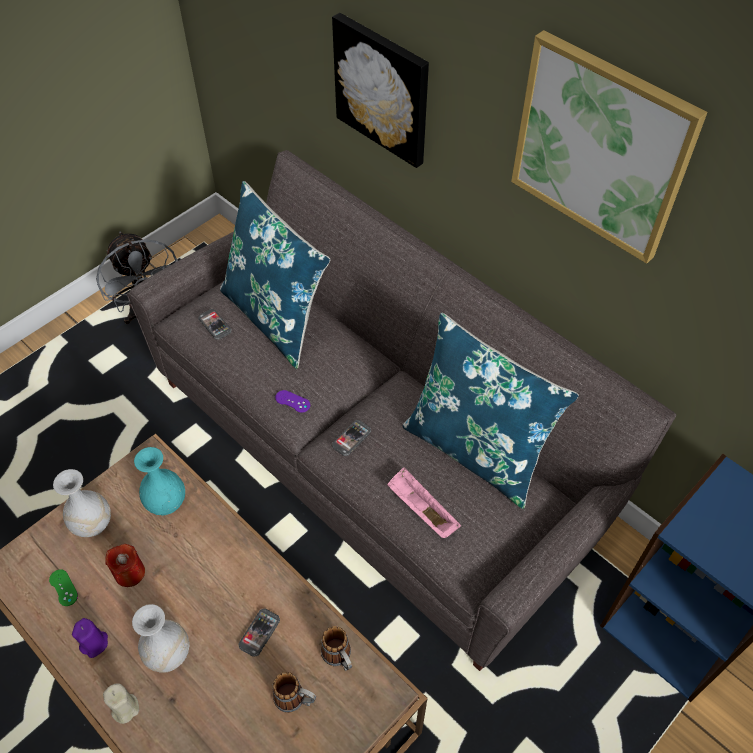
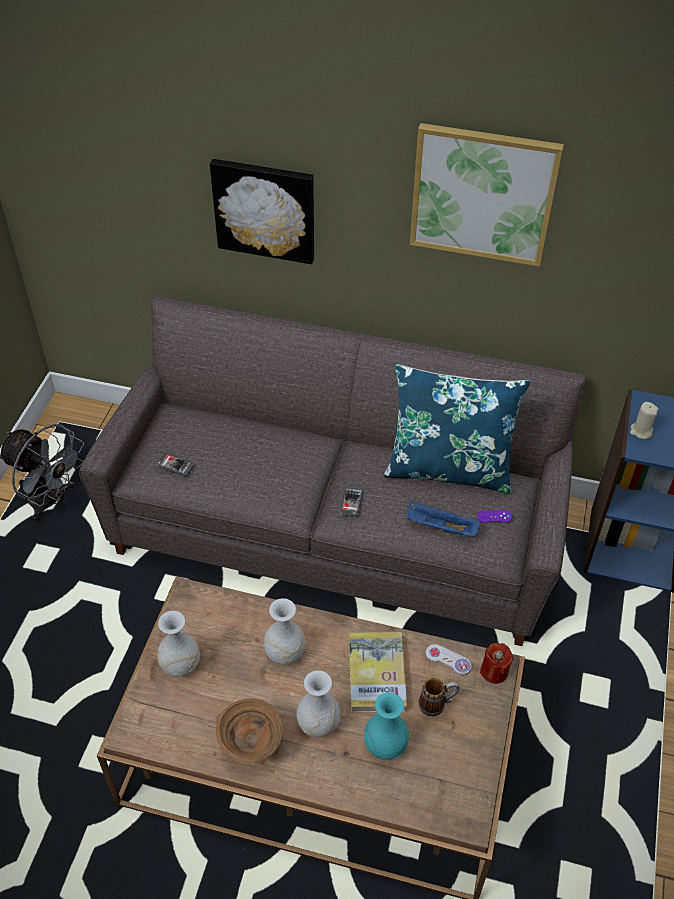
camera: 30 degrees left, 5 degrees down
(63, 587) = (194, 723): green game controller -> none
(94, 643) = (252, 747): purple candle -> brown bowl
(124, 708) = (313, 778): beige candle -> beige candle (641, 431)
(129, 573) = (241, 685): red candle -> red candle (494, 671)
(167, 502) = (231, 620): turquoise vase -> turquoise vase (385, 745)
(190, 563) = (284, 653): none -> white vase
(259, 632) = (376, 674): phone -> book
(276, 317) = (222, 438): blue pillow -> none
(292, 401) = (284, 496): purple game controller -> purple game controller (494, 517)
(339, 658) = (448, 660): mug -> white game controller
(421, 510) = (440, 527): pink tray -> blue tray

